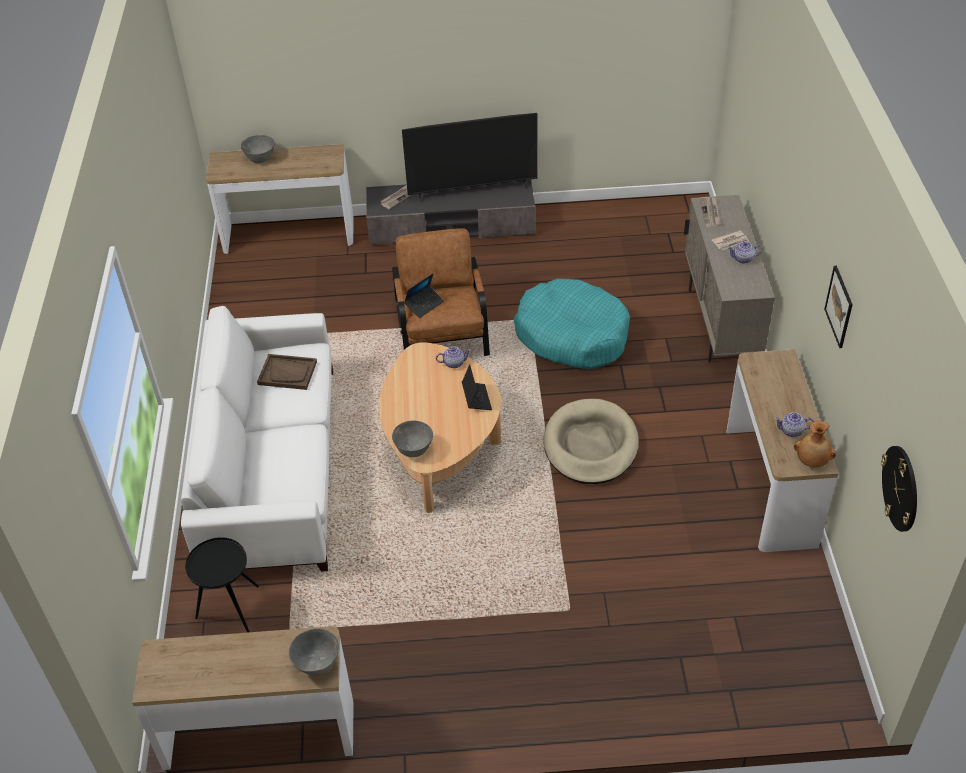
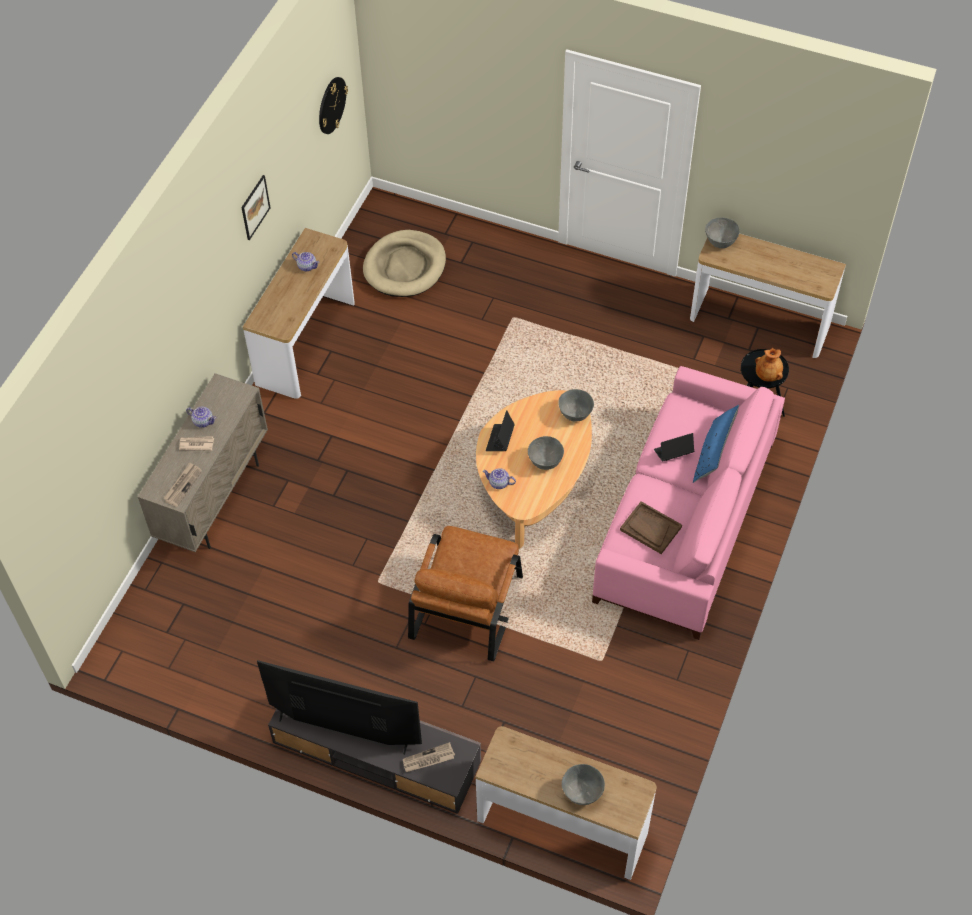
camera: 155 degrees left, 10 degrees up
(249, 465) = (714, 453): none -> blue pillow
(273, 467) = (683, 520): white sofa -> pink sofa
(419, 396) = (545, 462): none -> grey bowl
(424, 304) = (490, 561): laptop -> laptop (673, 453)
(572, 335) = (352, 546): turquoise dog bed -> none
(590, 445) = (413, 431): beige dog bed -> beige dog bed (405, 267)
(812, 461) = (313, 241): brown vase -> brown vase (768, 375)

